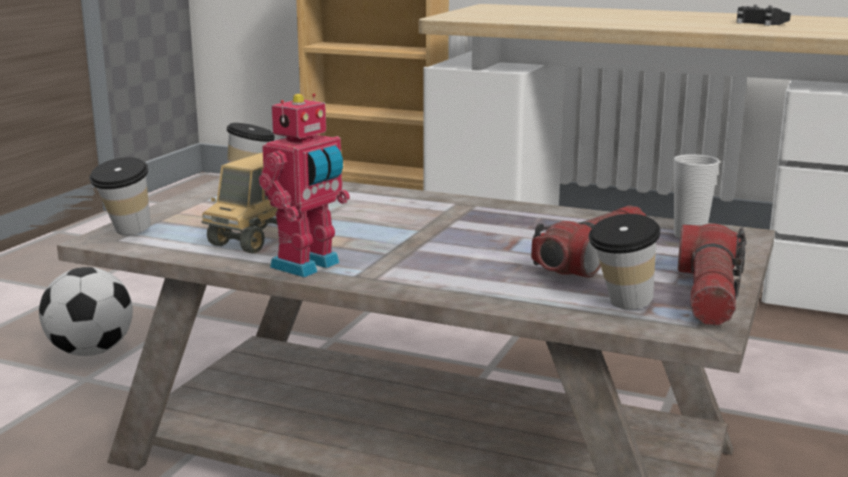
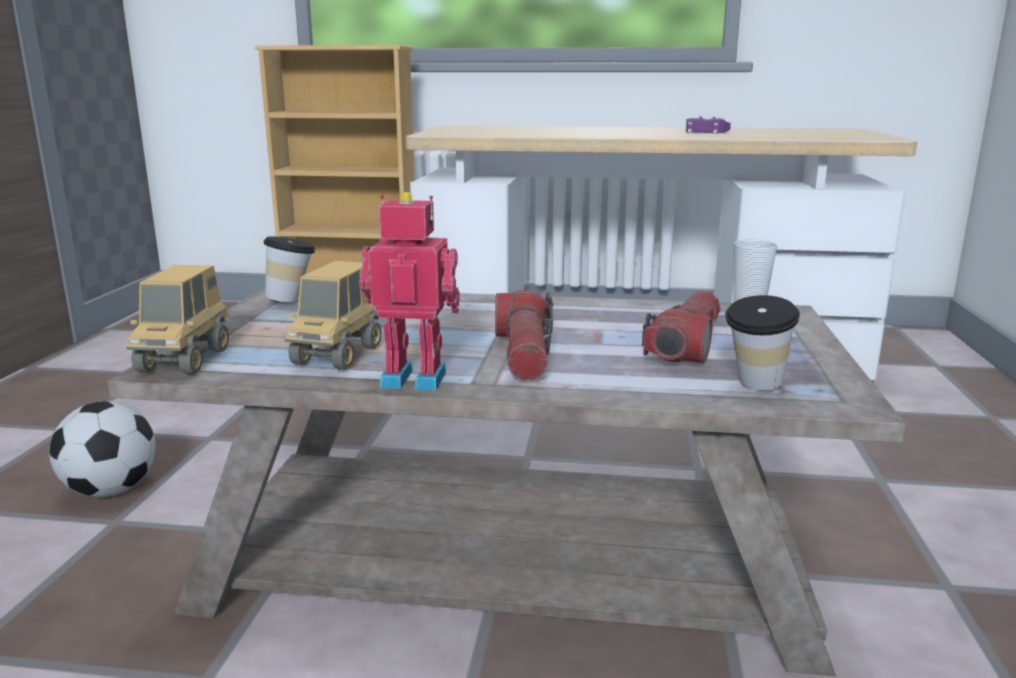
camera: 15 degrees left, 0 degrees up
(126, 233) = (185, 361): cup -> toy truck
(308, 266) = (415, 377): toy robot -> toy robot turned 105 degrees counterclockwise
(709, 295) = (820, 369): flashlight -> flashlight (525, 354)
(759, 23) = (705, 132): black game controller -> purple game controller

